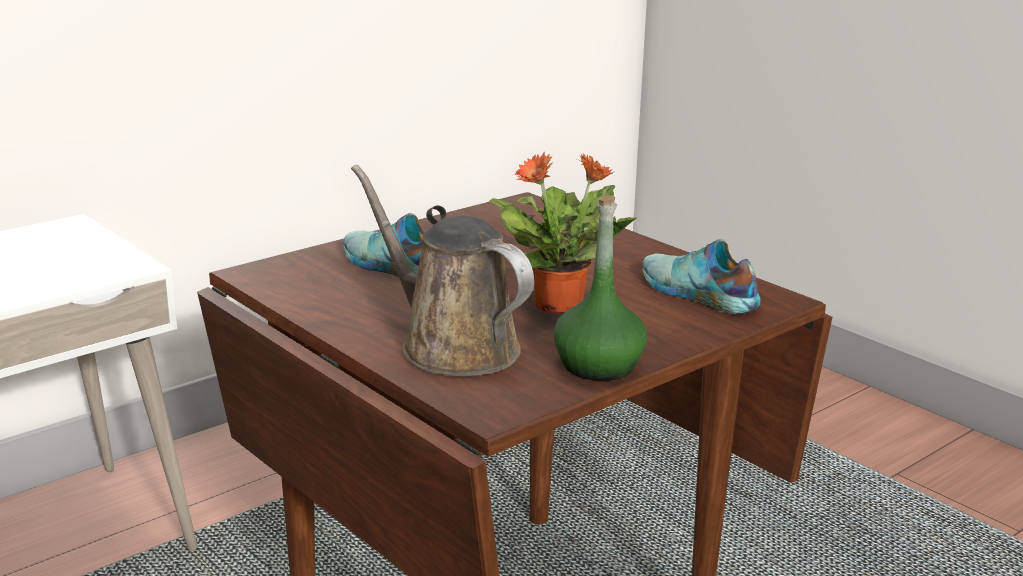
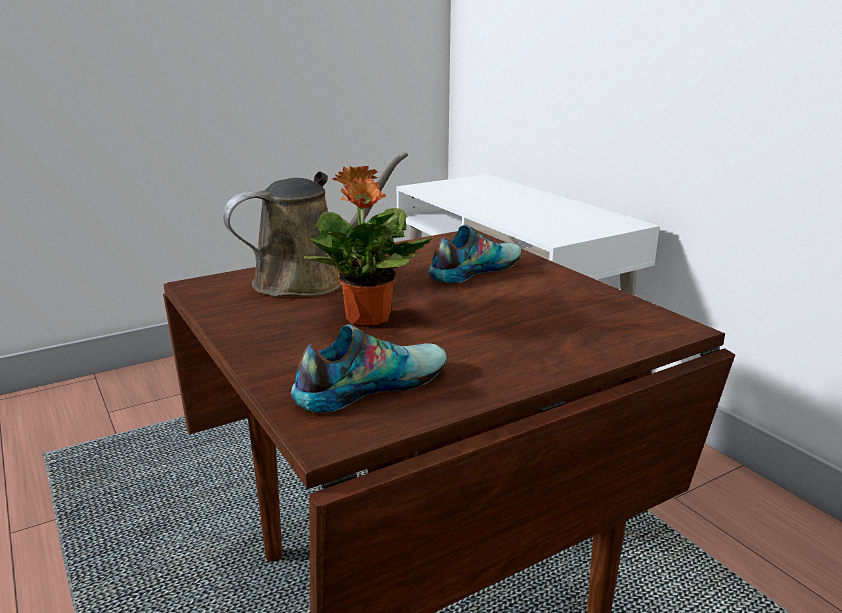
camera: 100 degrees right, 0 degrees up
(598, 366) = (236, 321): green bottle -> none

